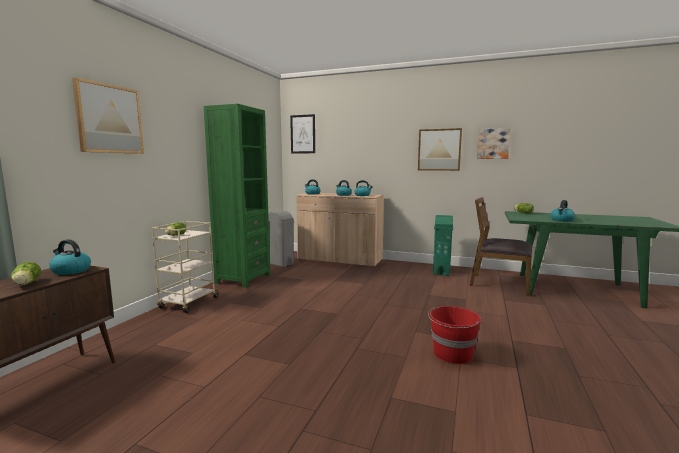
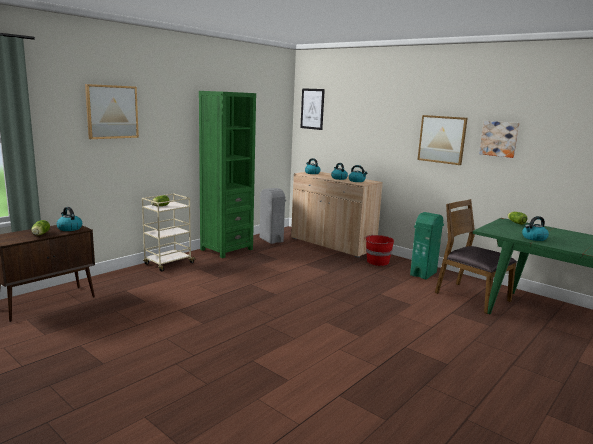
camera: 20 degrees right, 5 degrees up
(452, 354) = (335, 345): red bucket -> red bucket (377, 262)

